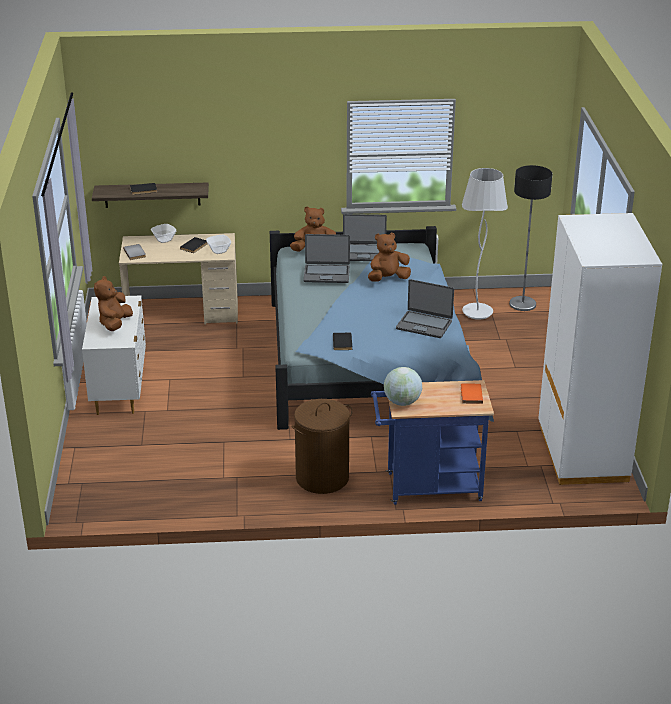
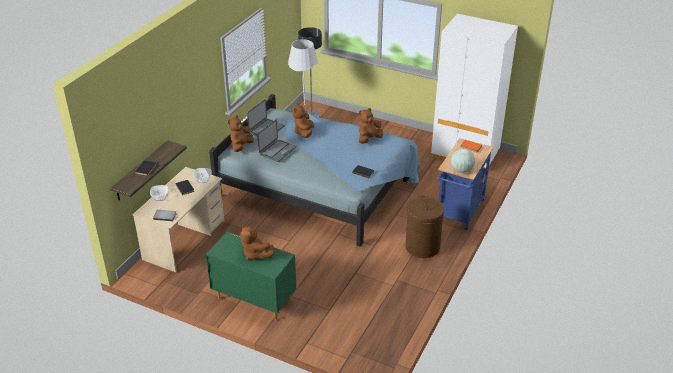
camera: 60 degrees left, 5 degrees up
(120, 389) = (253, 299): white dresser -> green dresser
(424, 325) = (369, 139): laptop -> brown plush toy

